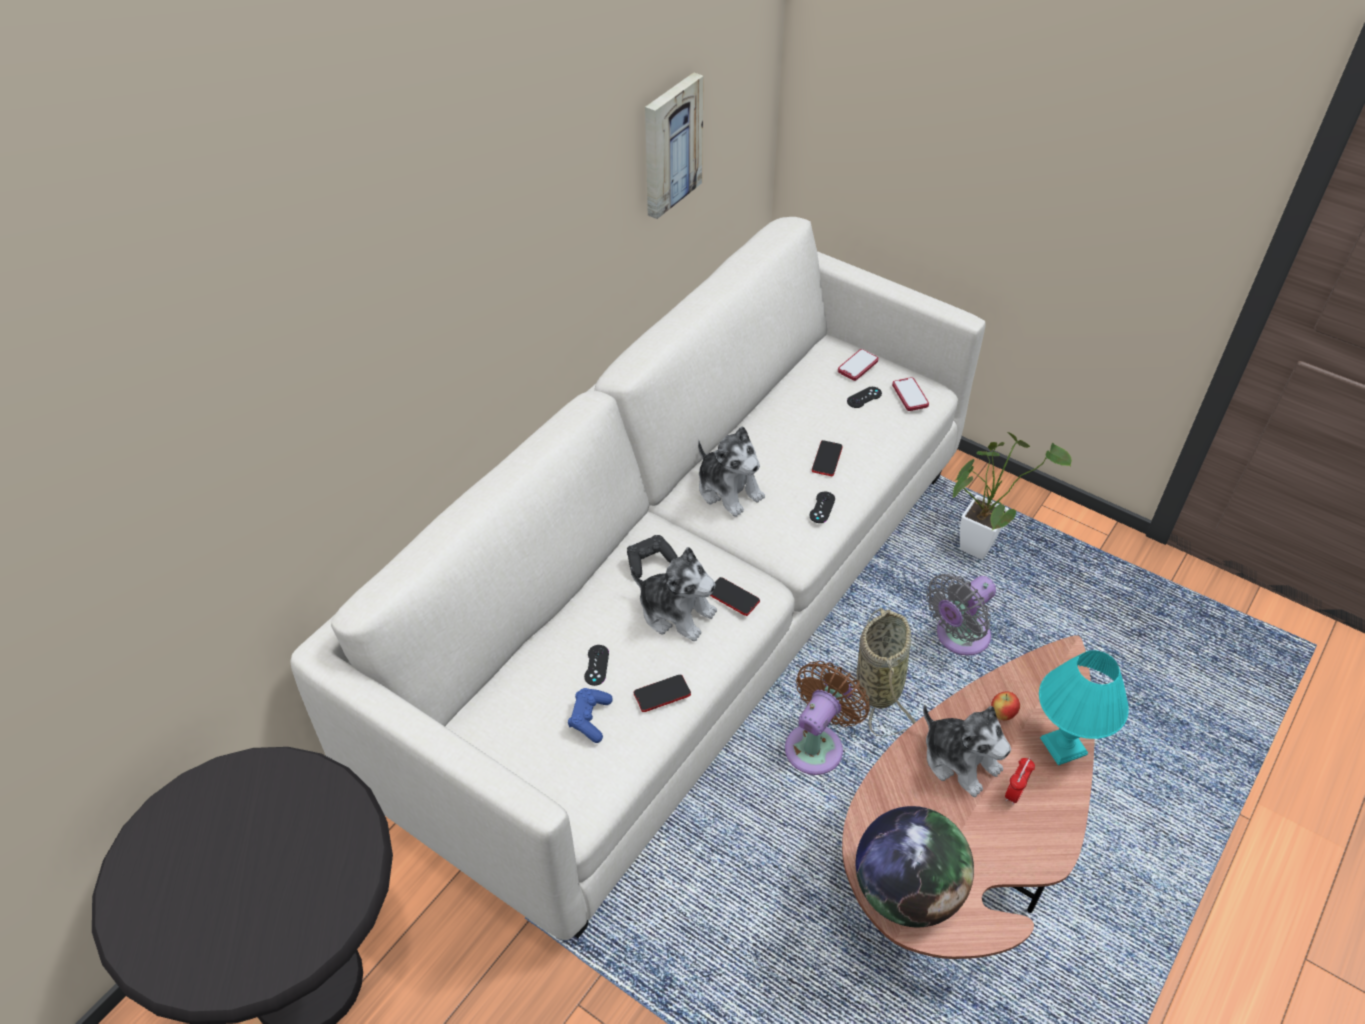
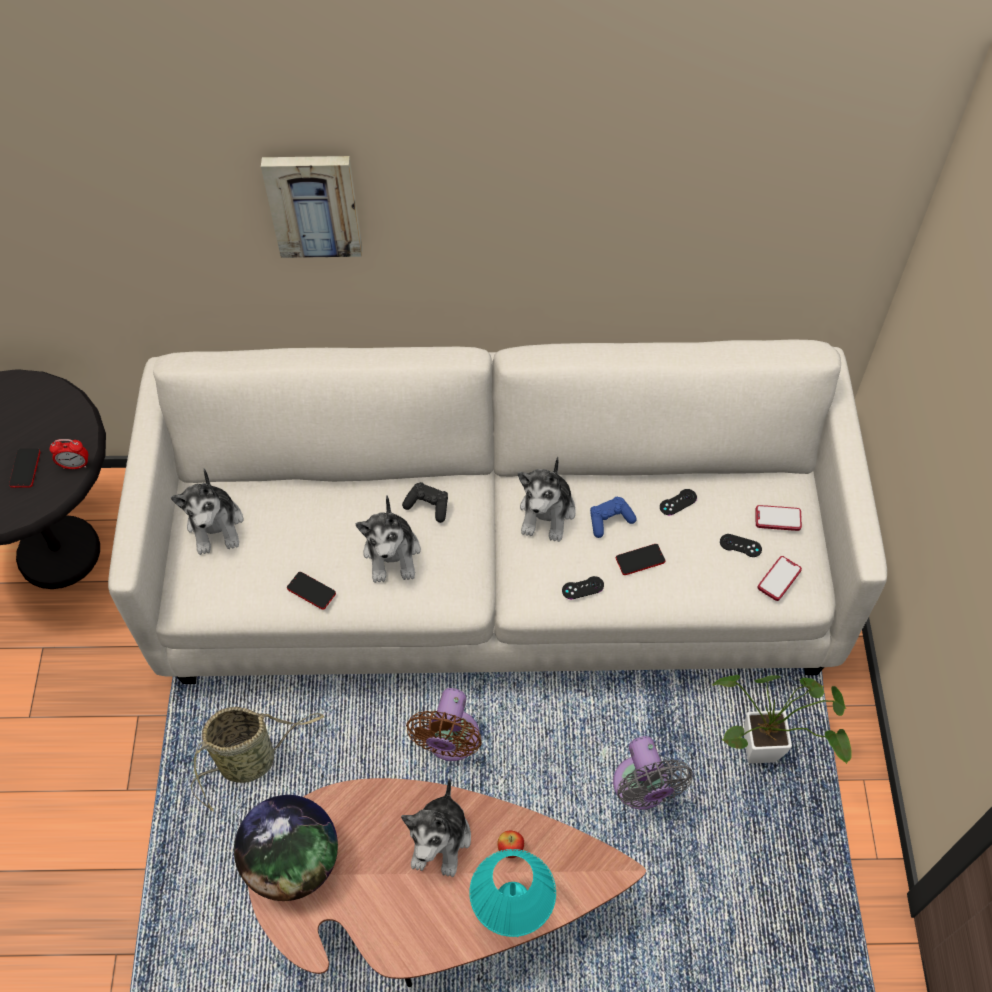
camera: 55 degrees right, 10 degrees up
(514, 734) = (216, 525): none -> plush toy
(590, 719) = (257, 560): blue game controller -> blue game controller (609, 520)
(596, 665) = (306, 534): black game controller -> black game controller (678, 502)
(670, 145) = (704, 209): picture -> picture (314, 204)
(733, 597) = (437, 581): phone -> phone (25, 468)
(817, 745) = (450, 742): brown fan -> brown fan turned 105 degrees clockwise
(878, 684) = (543, 754): basket -> basket (251, 760)
(958, 637) = (642, 789): grey fan -> grey fan turned 120 degrees counterclockwise
(1014, 792) = (437, 897): alarm clock -> alarm clock (75, 465)

